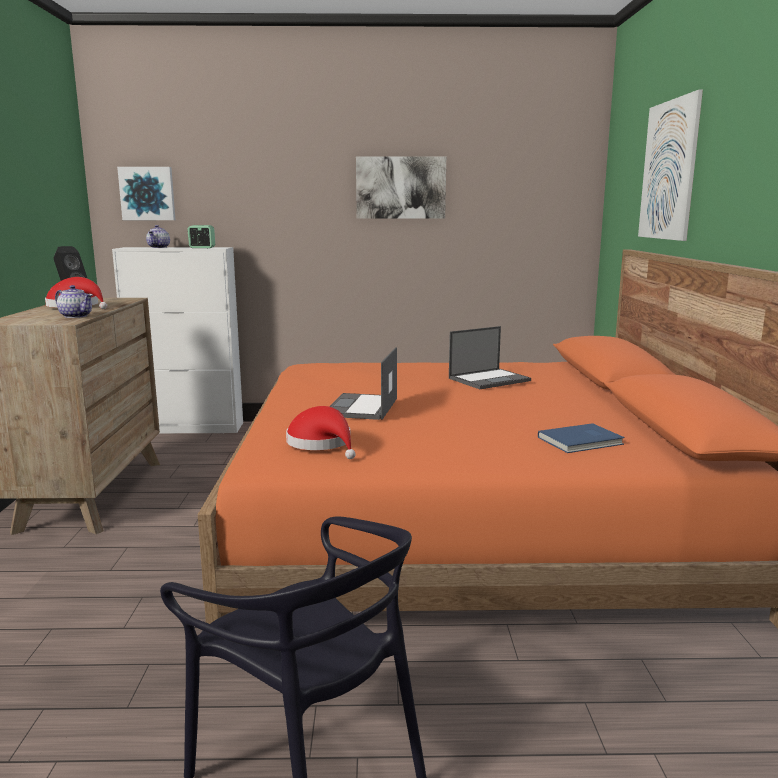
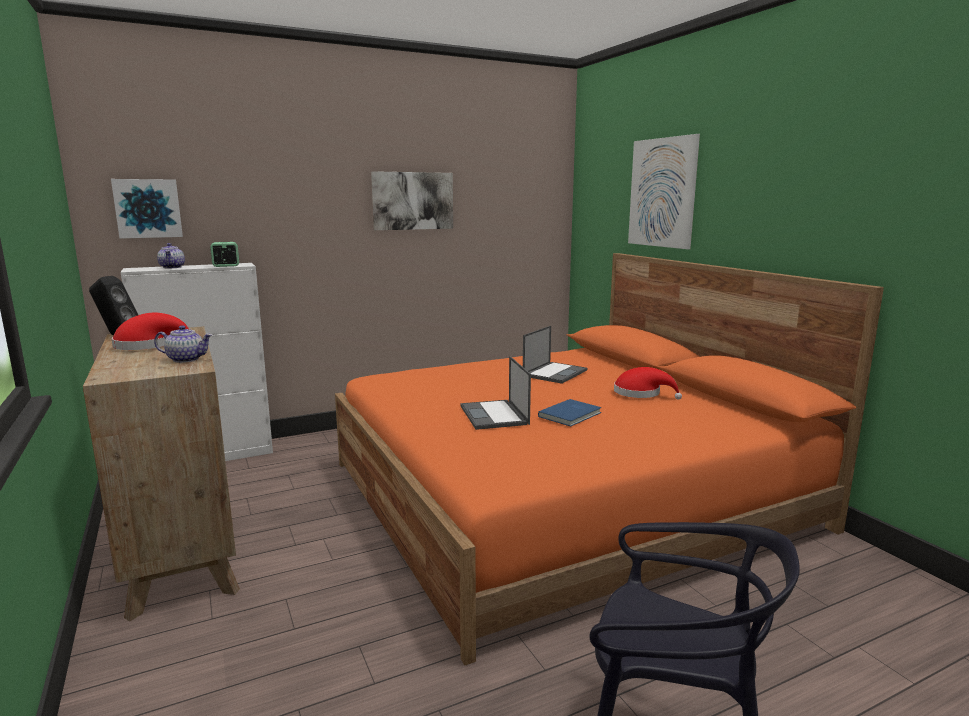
camera: 25 degrees left, 0 degrees up
(322, 444) = (517, 457): red hat -> red hat (641, 393)
(582, 441) = (697, 419): blue book -> blue book (571, 414)

